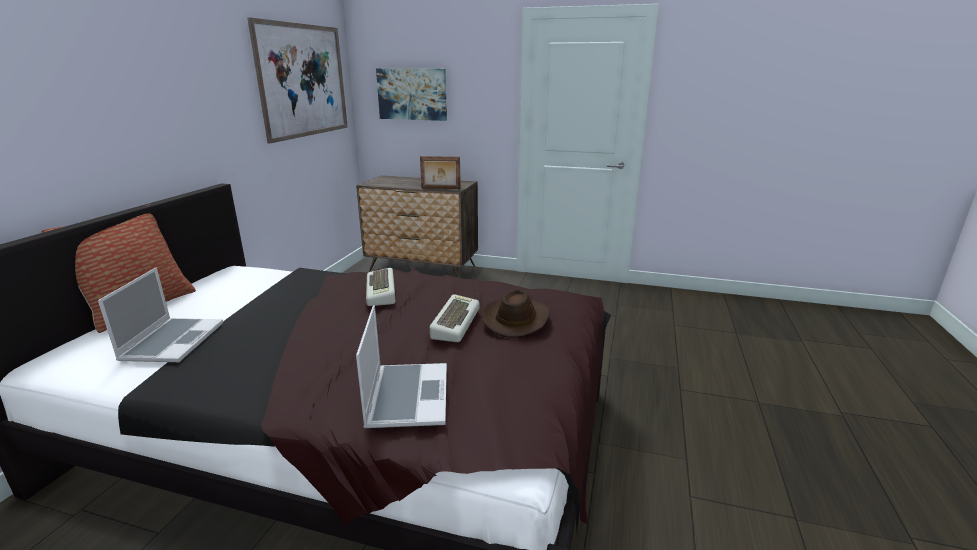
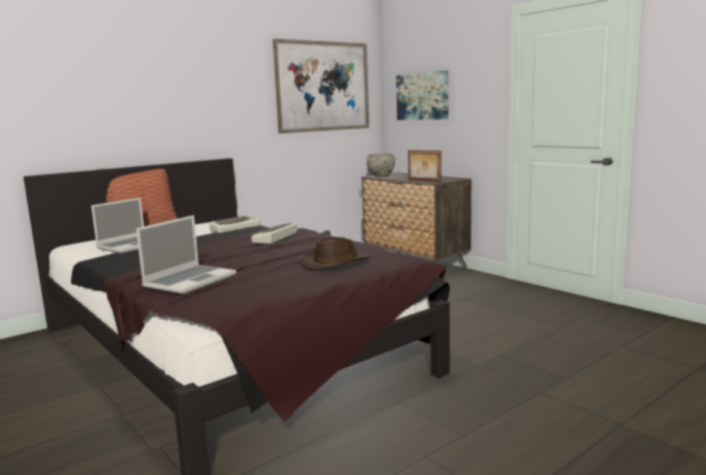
camera: 35 degrees right, 10 degrees down
(379, 183) = (381, 176): none -> grey bowl
(454, 323) = (288, 258): keyboard -> keyboard (235, 228)

